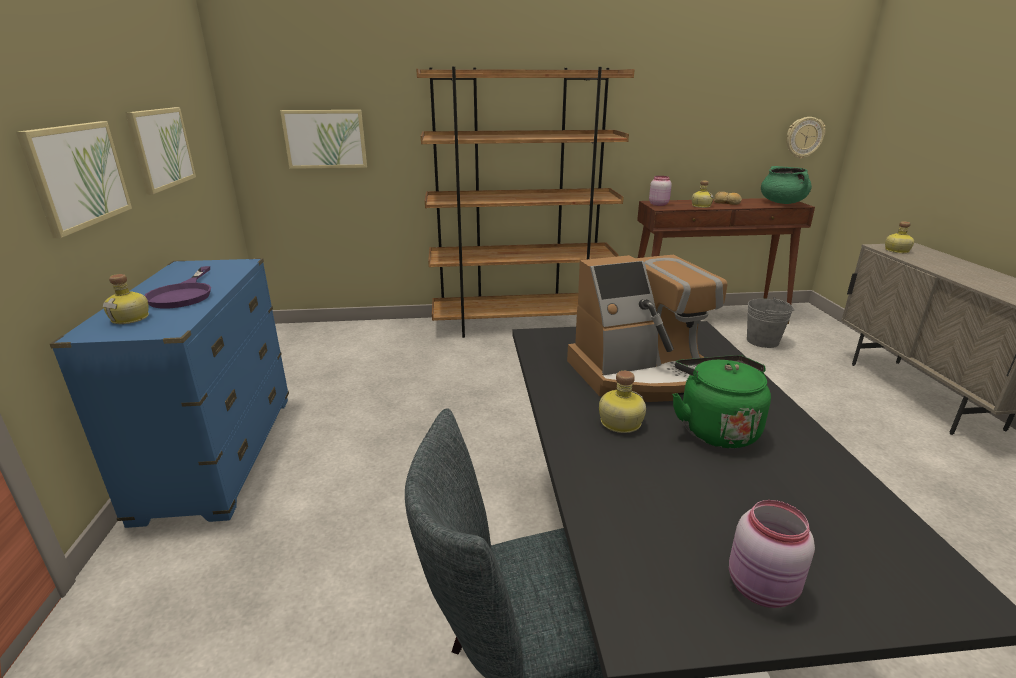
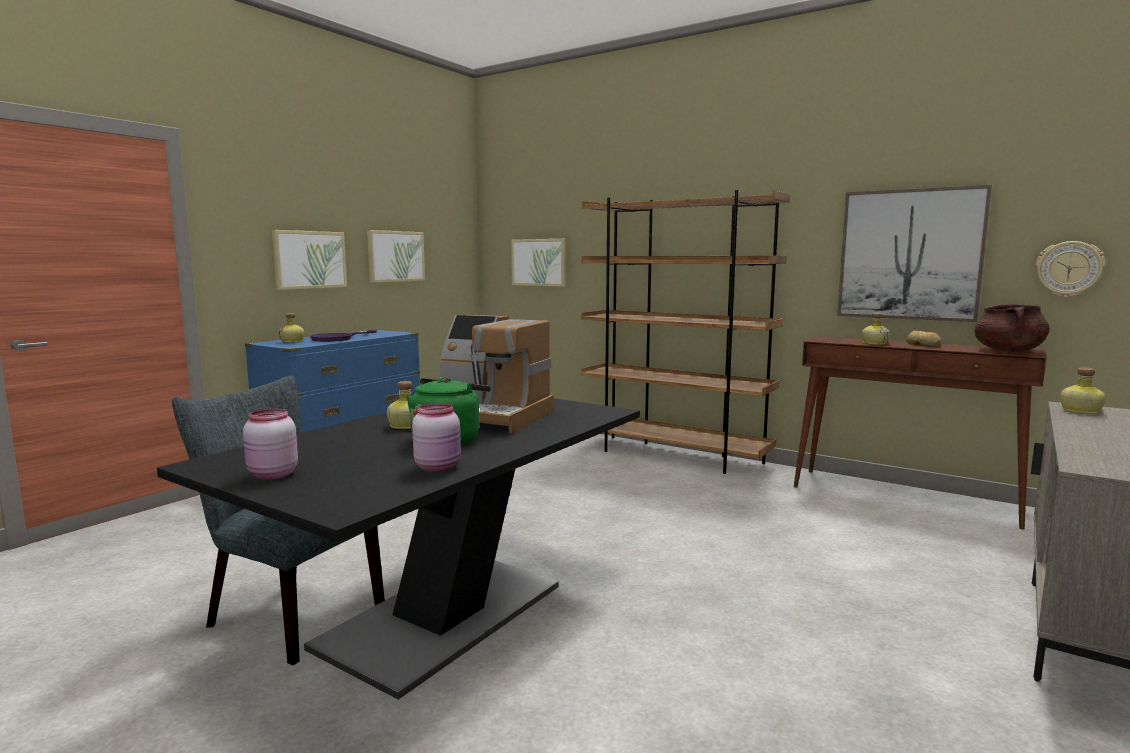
camera: 40 degrees right, 15 degrees down
(658, 204) = (827, 339): pink jar -> pink jar (439, 467)
(707, 127) = (909, 254): none -> picture
(762, 341) = (937, 531): grey bucket -> none
(782, 203) = (1008, 351): green cooking pot -> brown cooking pot

